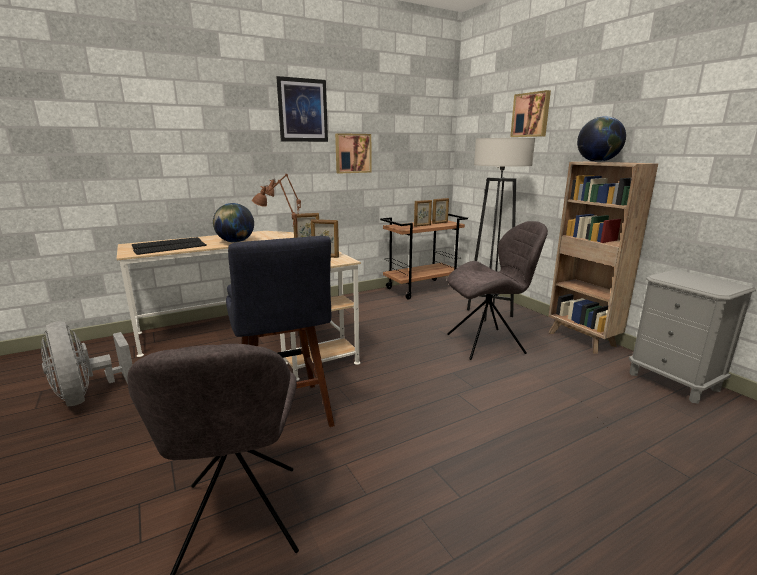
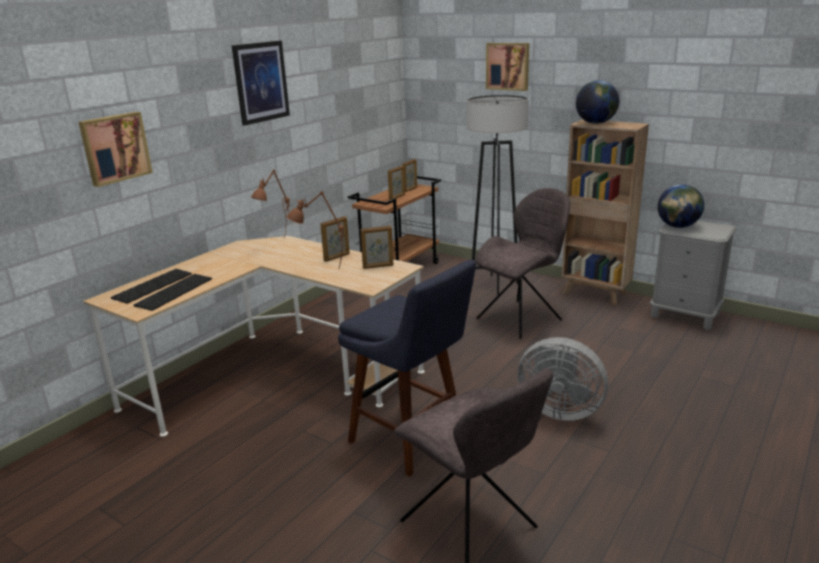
camera: 25 degrees left, 5 degrees up
(88, 395) = (168, 492): grey fan -> grey fan (558, 409)
(235, 242) = (237, 266): globe -> globe (677, 226)
(352, 153) = (313, 123): picture -> picture (115, 148)

